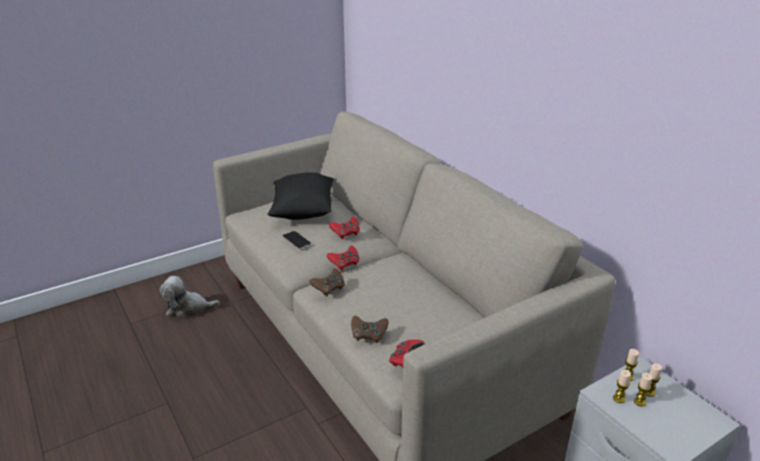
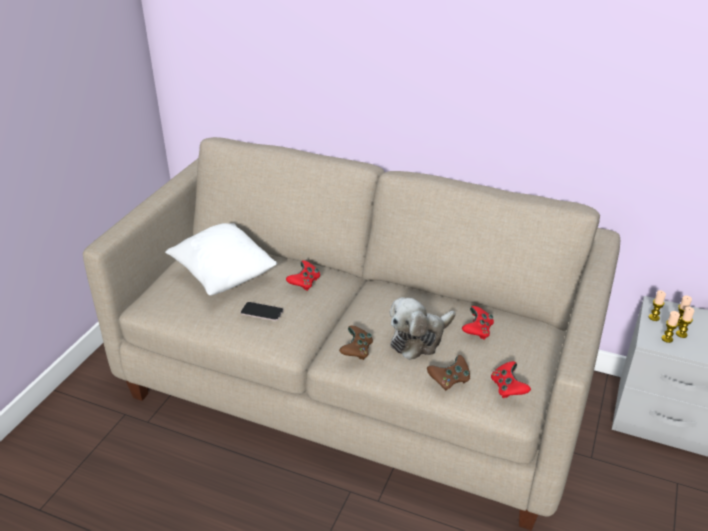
camera: 35 degrees left, 5 degrees up
(188, 308) = (99, 454): plush toy -> plush toy (419, 339)
(303, 211) = (223, 275): black pillow -> white pillow
(344, 264) = (336, 317): red game controller -> red game controller (477, 331)

